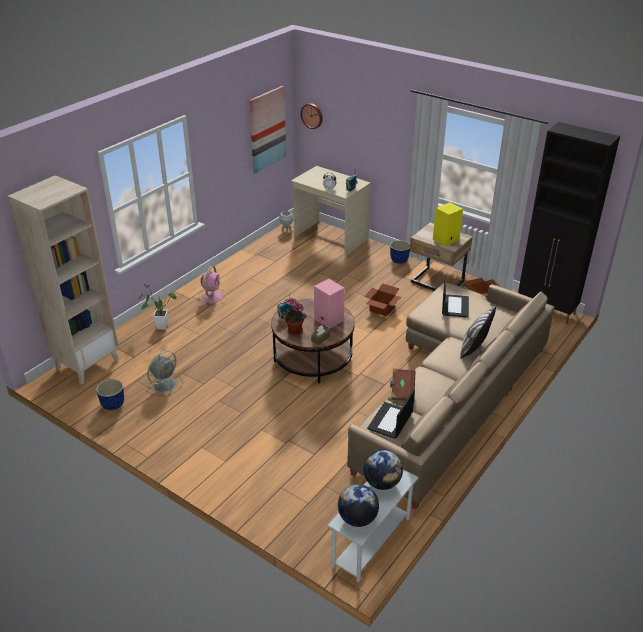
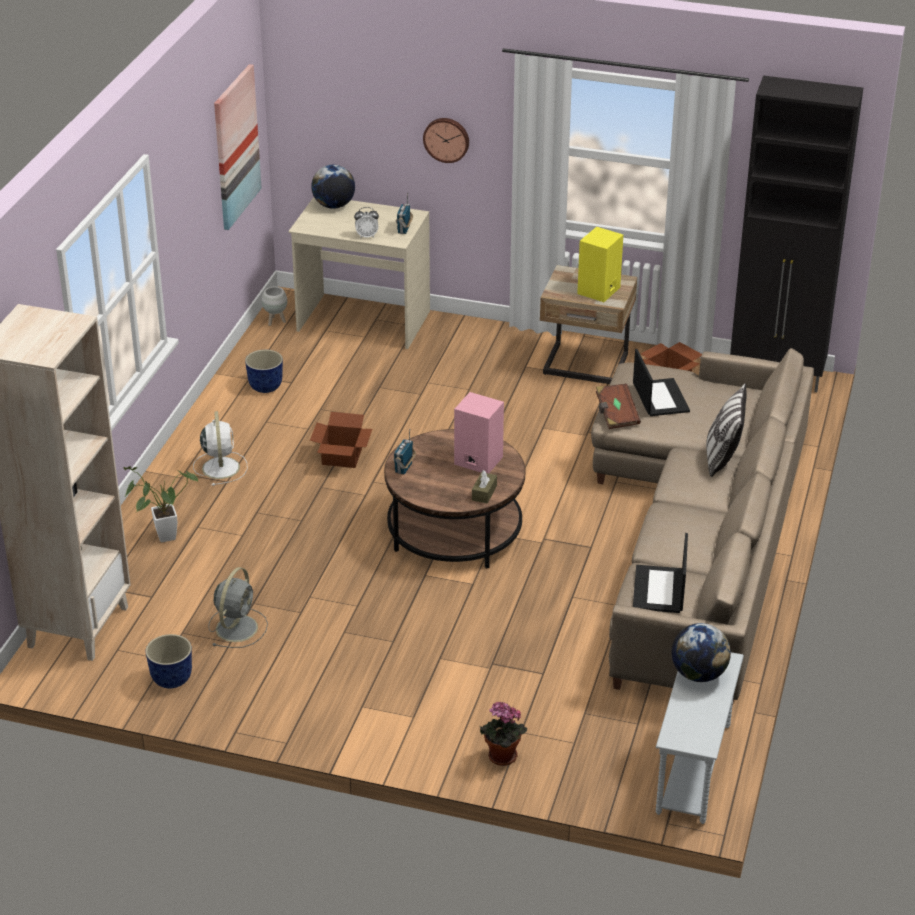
camera: 20 degrees left, 0 degrees up
(212, 297) = (220, 467): pink fan -> white fan
(293, 331) = (434, 491): potted plant -> potted plant (501, 758)
(312, 115) = (301, 107): wall clock -> wall clock (446, 139)
(357, 519) = (692, 727): globe -> globe (333, 206)
(381, 309) = (519, 429): cardboard box -> cardboard box (341, 457)
(398, 260) = (503, 340): planter -> planter (265, 387)
(402, 390) = (650, 543): brown book -> brown book (616, 415)

